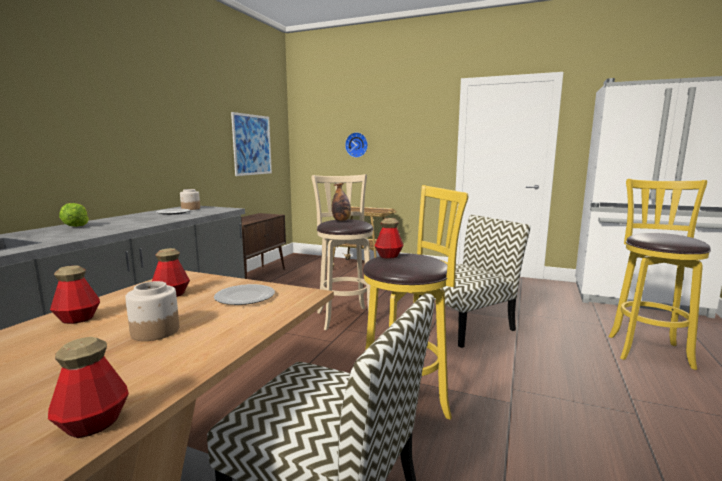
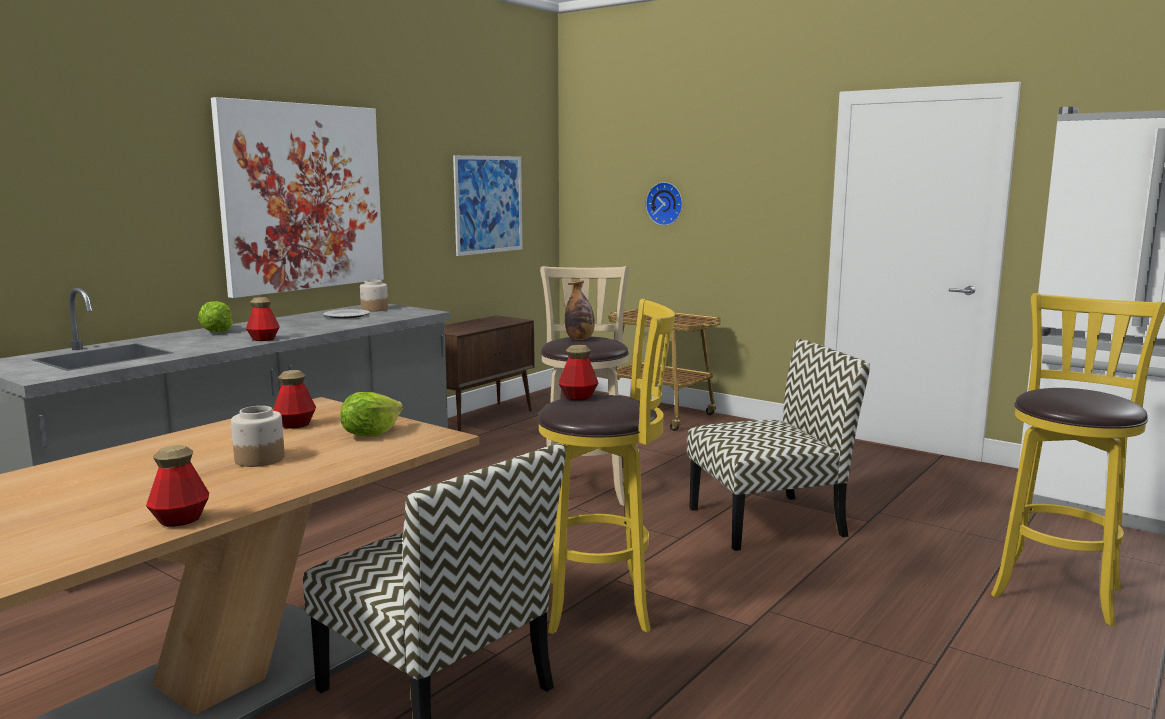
camera: 15 degrees right, 0 degrees up
(78, 319) = (192, 441): bottle -> bottle (263, 339)
(135, 131) = (303, 197): none -> picture
(244, 297) = (370, 434): plate -> lettuce

